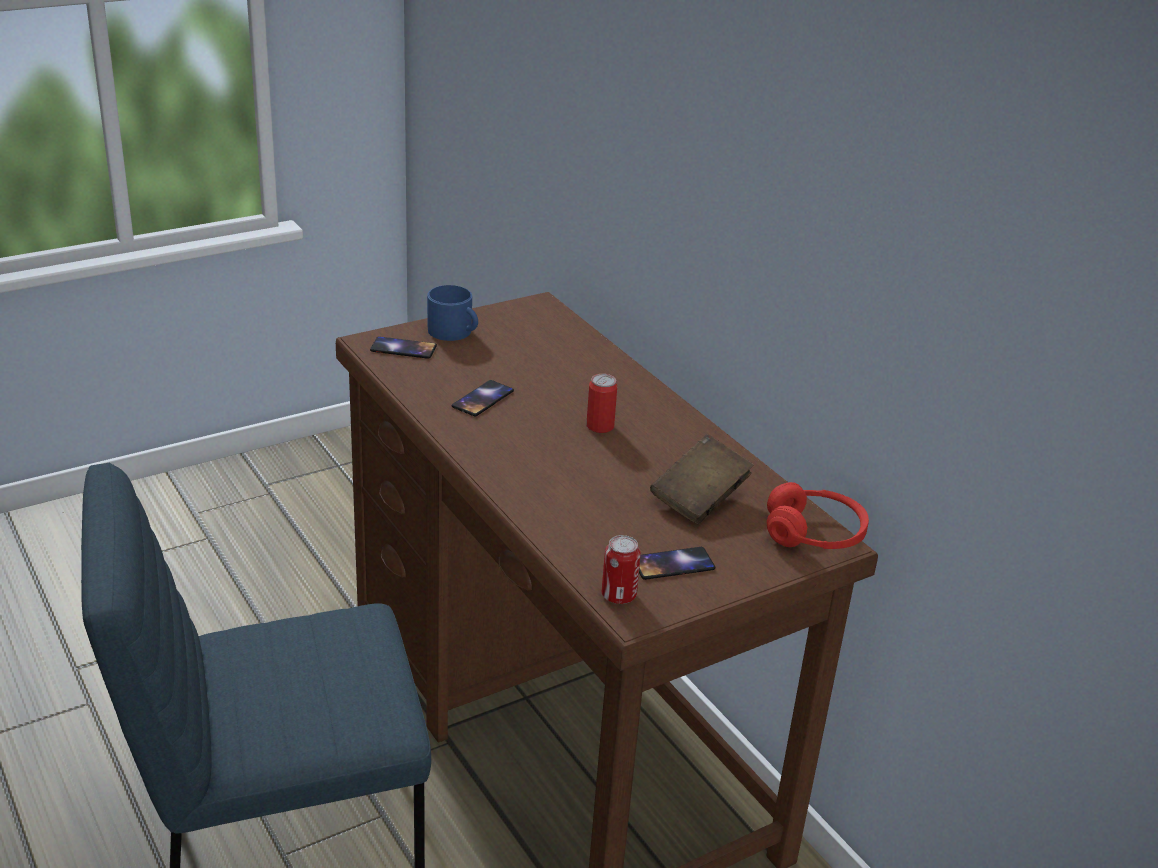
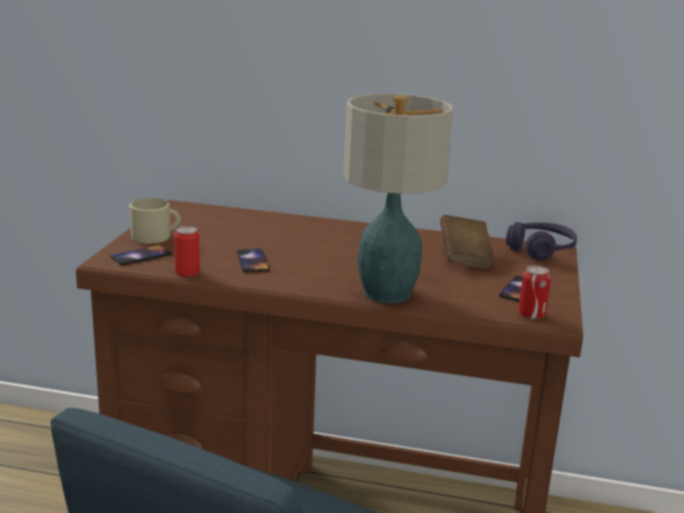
camera: 45 degrees left, 10 degrees down
(454, 332) = (156, 236): blue mug -> beige mug
(529, 494) = (385, 293): none -> table lamp
(600, 426) = (346, 248): can -> can (187, 272)
(814, 534) = (540, 250): red headphones -> purple headphones

